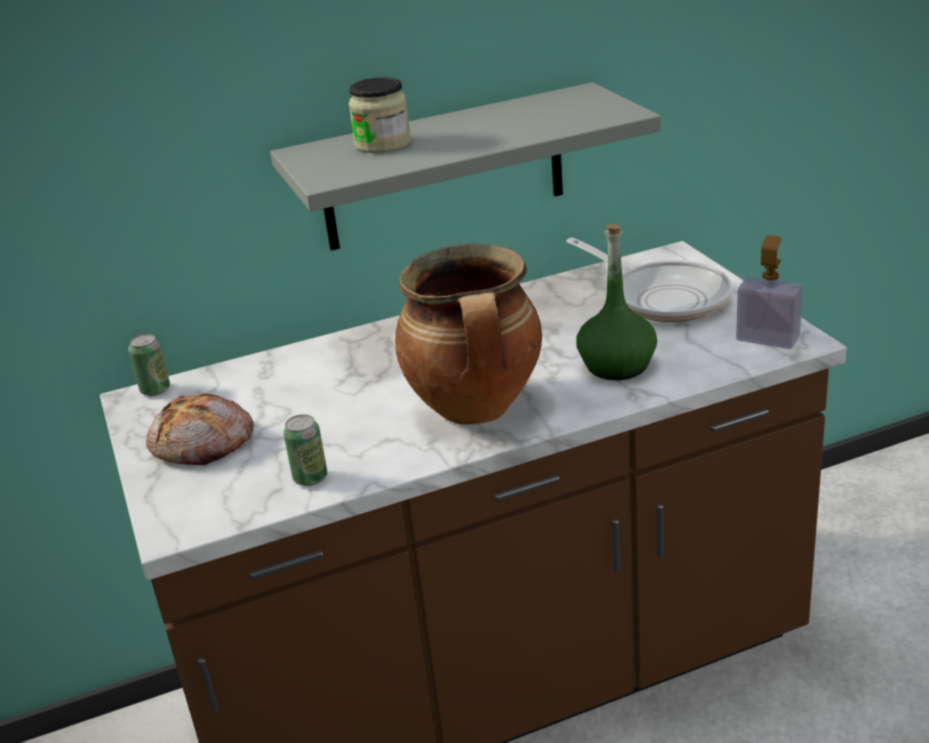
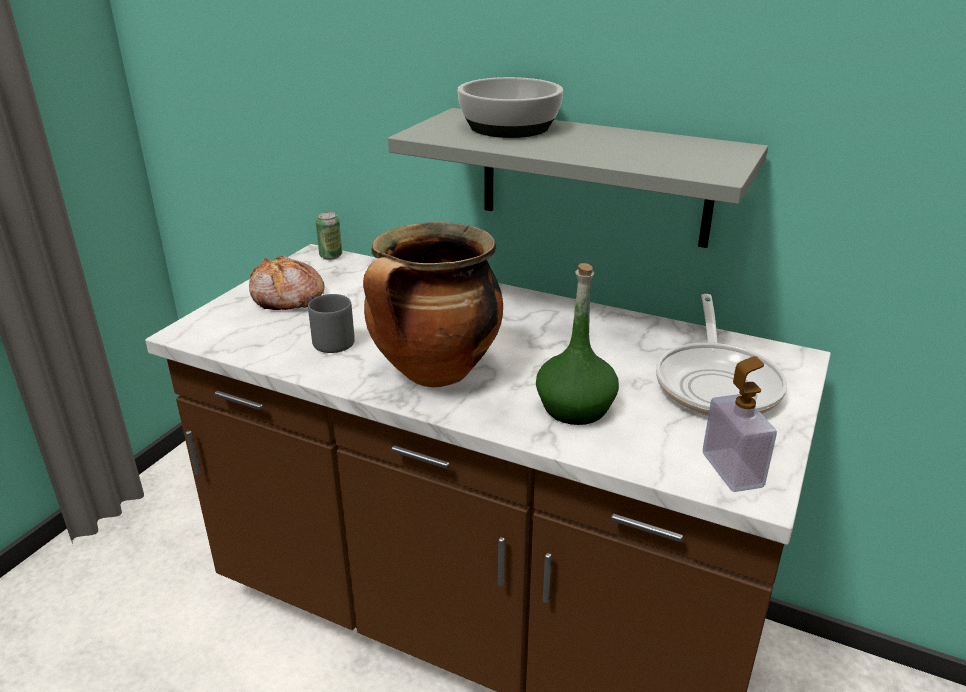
camera: 45 degrees right, 0 degrees up
(310, 478) = (282, 350): can -> none
(338, 443) = (333, 340): none -> grey mug
(383, 144) = (510, 127): jar -> bowl

